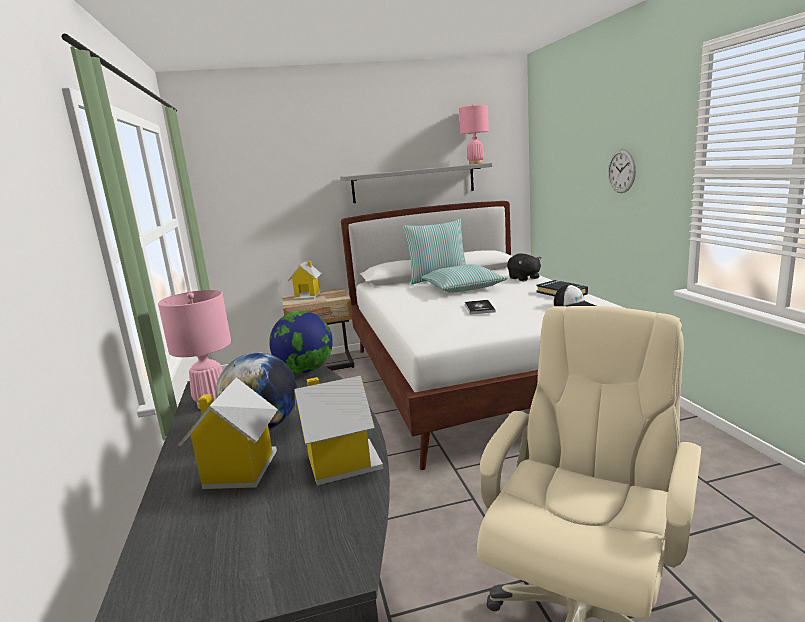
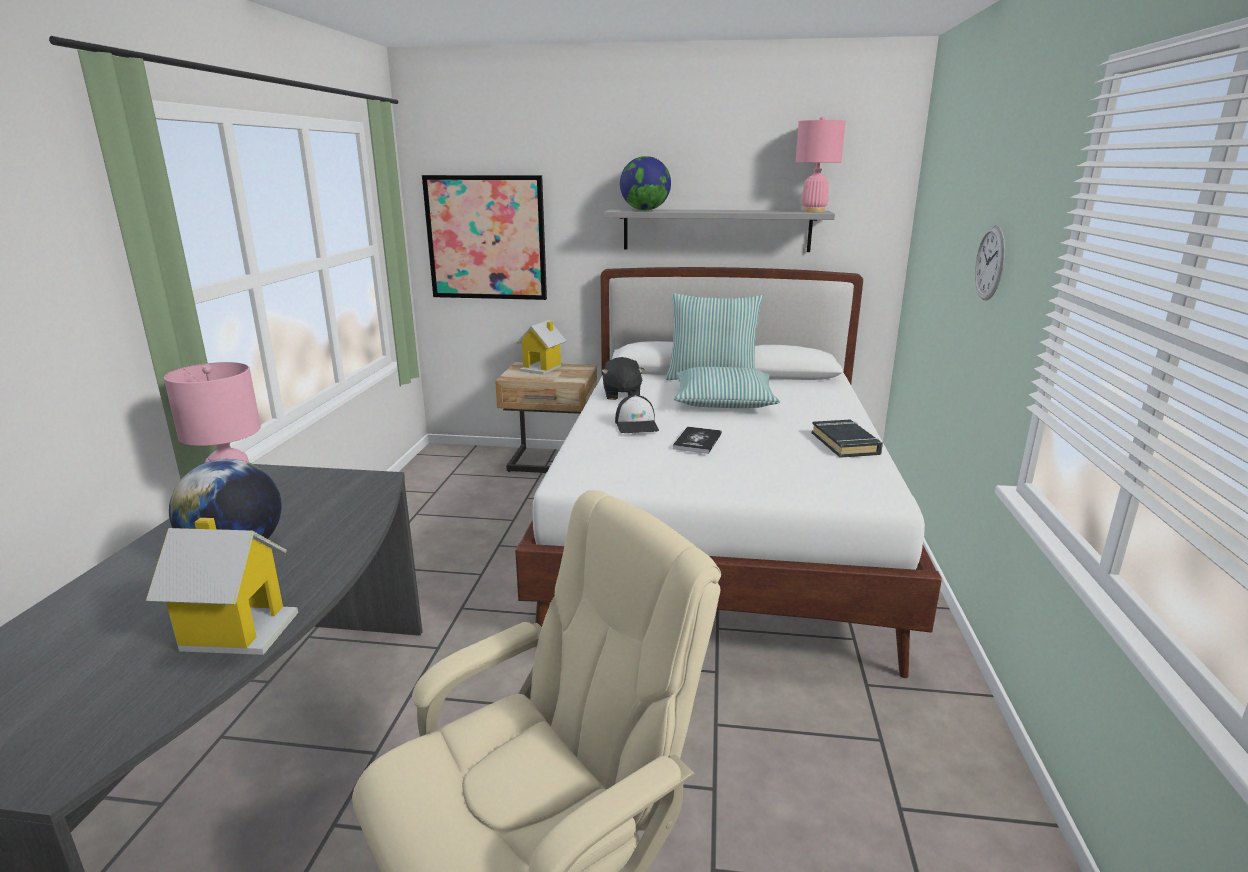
camera: 20 degrees right, 5 degrees up
(239, 471) = (143, 603): toy house -> none
(250, 207) = (486, 238): none -> picture
(305, 370) = (373, 484): globe -> globe (645, 210)
(524, 278) = (827, 404): black plush toy -> black plush toy (621, 395)
(574, 306) = (833, 471): cap -> cap (637, 425)

